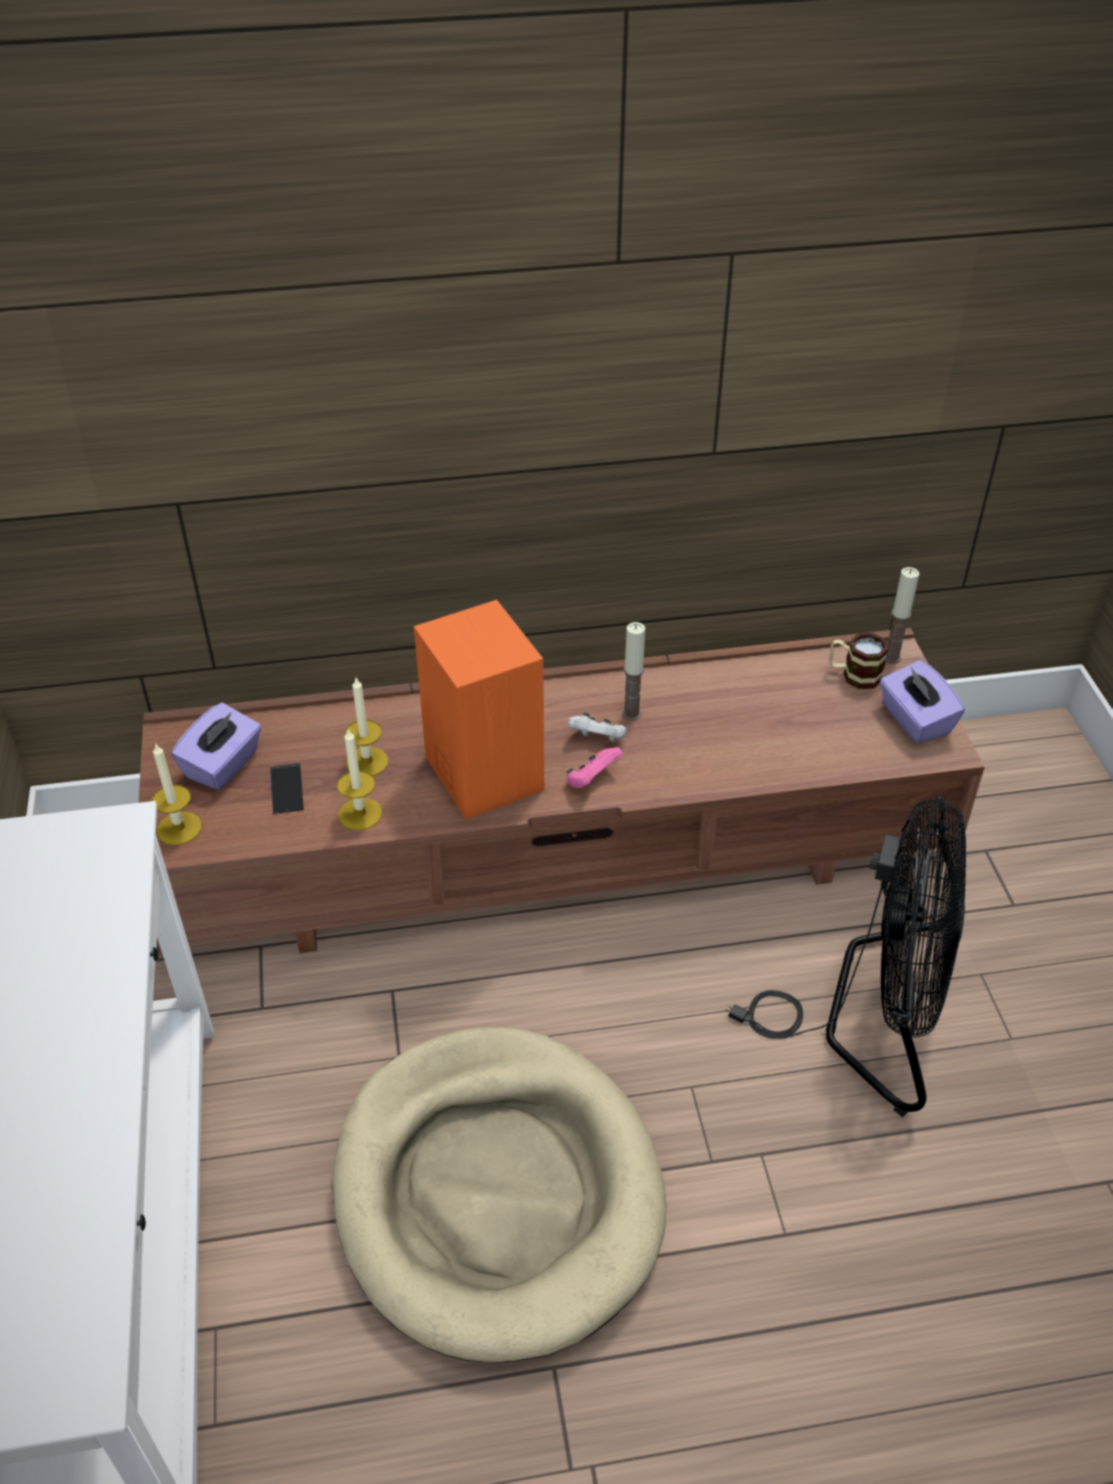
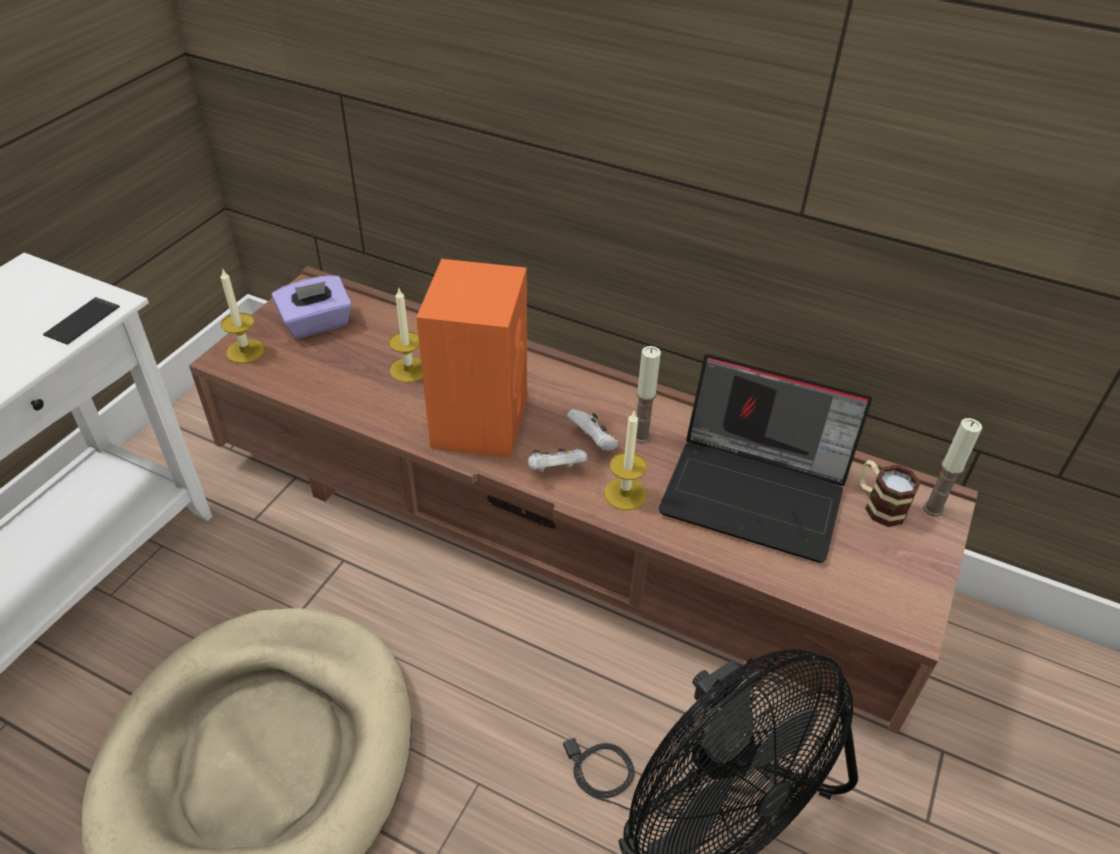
camera: 35 degrees right, 0 degrees up
(286, 788) = (337, 360): phone -> phone (82, 321)
(360, 814) = (364, 403): candle -> candle (625, 494)
(592, 780) = (555, 471): pink game controller -> white game controller
(762, 712) = (757, 492): none -> laptop
(914, 720) = (902, 577): purple tissue box -> none

